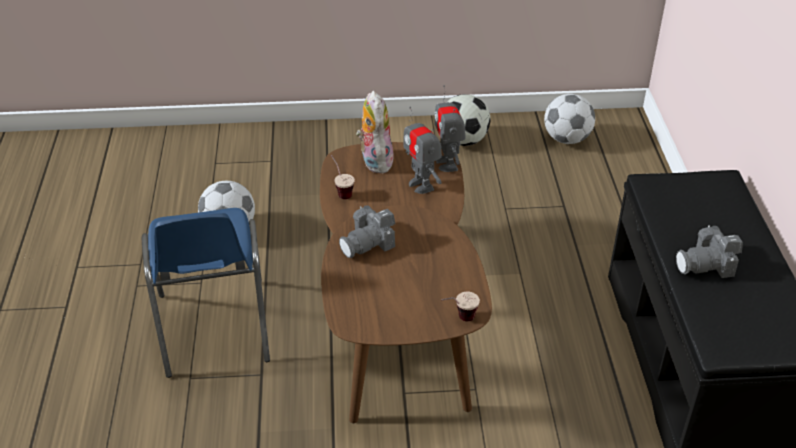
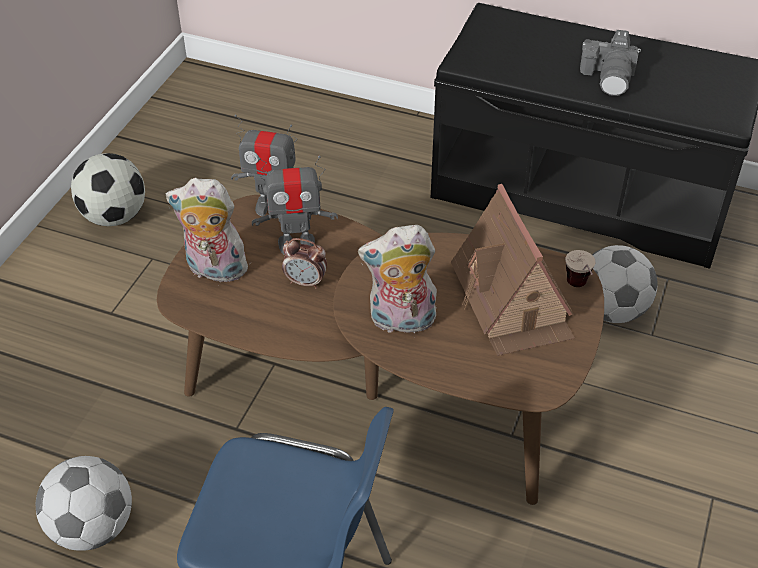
camera: 65 degrees left, 5 degrees up
(341, 191) = (252, 323): cup -> none
(369, 243) = (401, 322): camera -> plush toy
(390, 200) = (306, 282): none -> alarm clock
(422, 289) = (512, 302): none -> toy house
(567, 139) = (189, 133): football -> football (611, 310)

